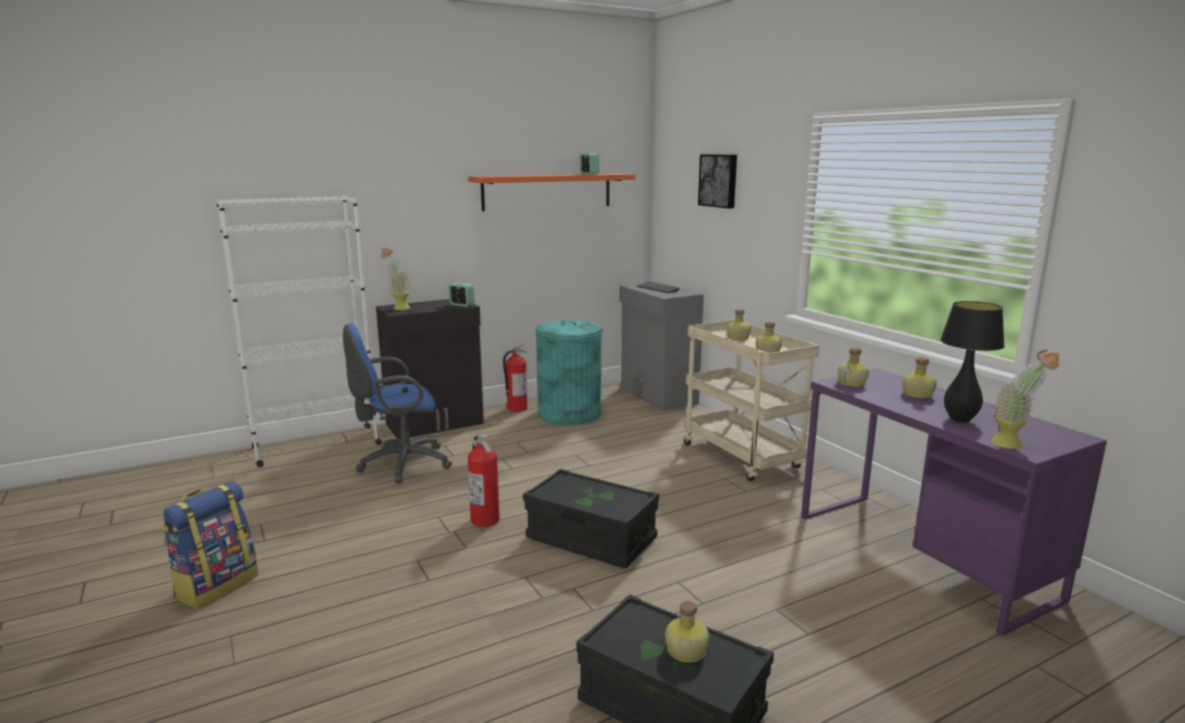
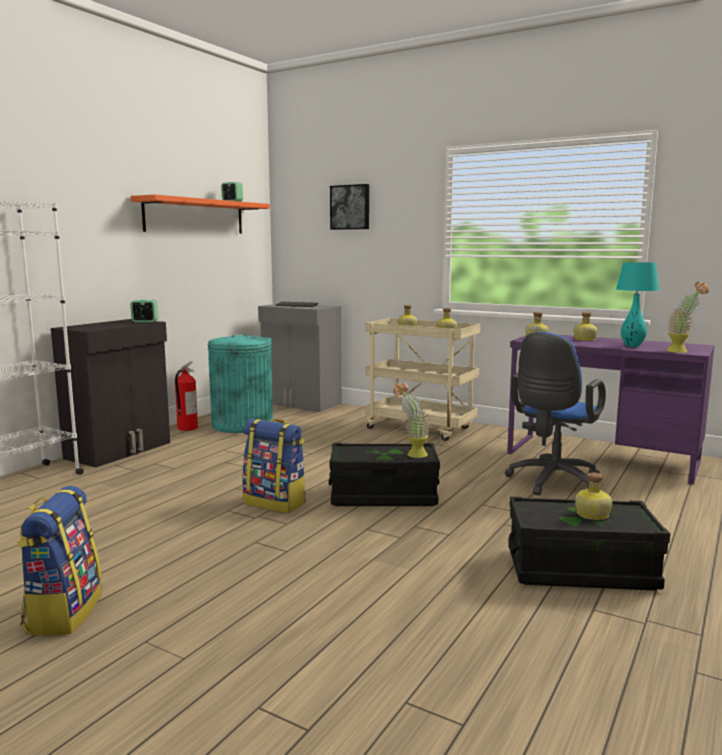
camera: 30 degrees left, 5 degrees down
(398, 308) = (81, 327): potted plant -> potted plant (411, 455)
(400, 464) = (129, 484): blue office chair -> blue office chair (551, 482)
(485, 520) = (276, 503): fire extinguisher -> backpack
(960, 420) = (632, 346): black table lamp -> turquoise table lamp

